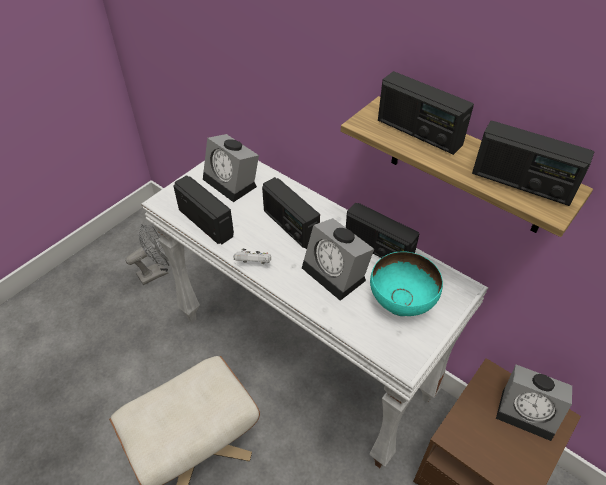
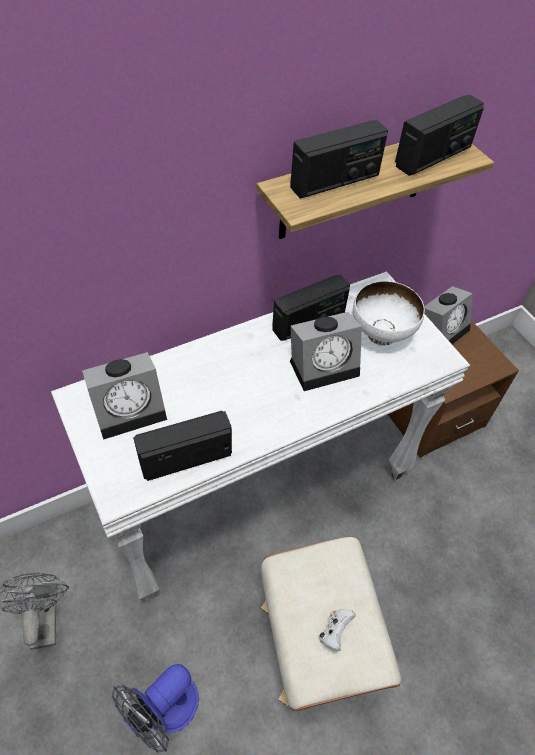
camera: 70 degrees left, 5 degrees up
(117, 361) = (163, 711): none -> fan
(254, 263) = (277, 430): white game controller -> white game controller (334, 631)
(290, 226) = (238, 379): radio -> none
(401, 304) = (382, 333): turquoise bowl -> white bowl

